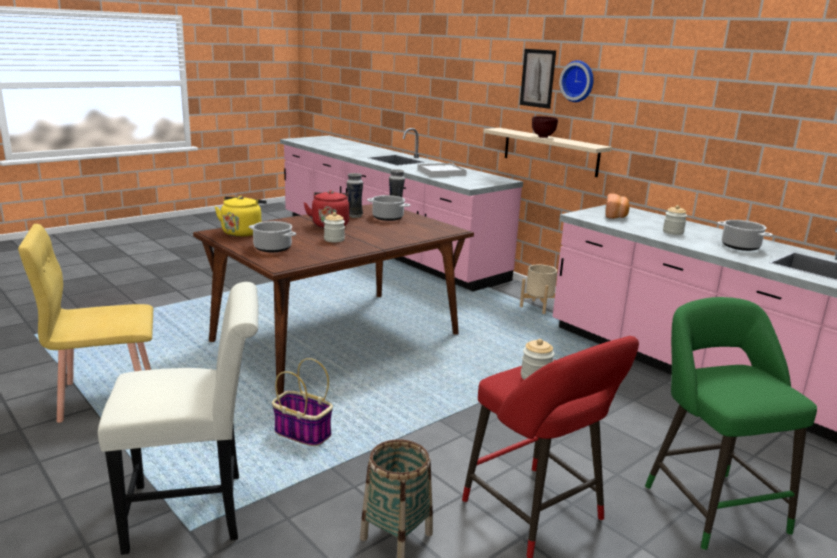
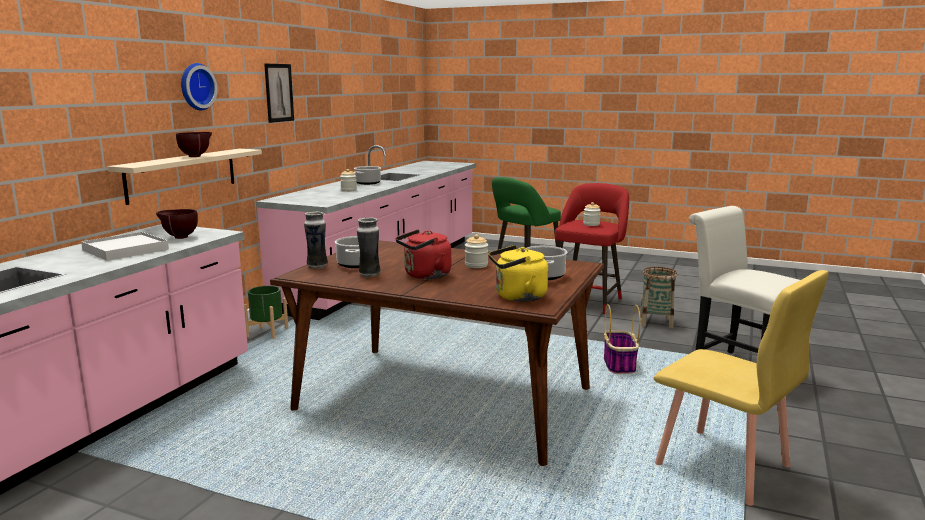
camera: 115 degrees left, 5 degrees down
(466, 180) = (179, 237): none -> brown bowl
(537, 78) = (148, 88): picture -> picture (279, 93)
(538, 307) = (267, 332): beige planter -> green planter
(616, 216) = (312, 198): bread -> none

